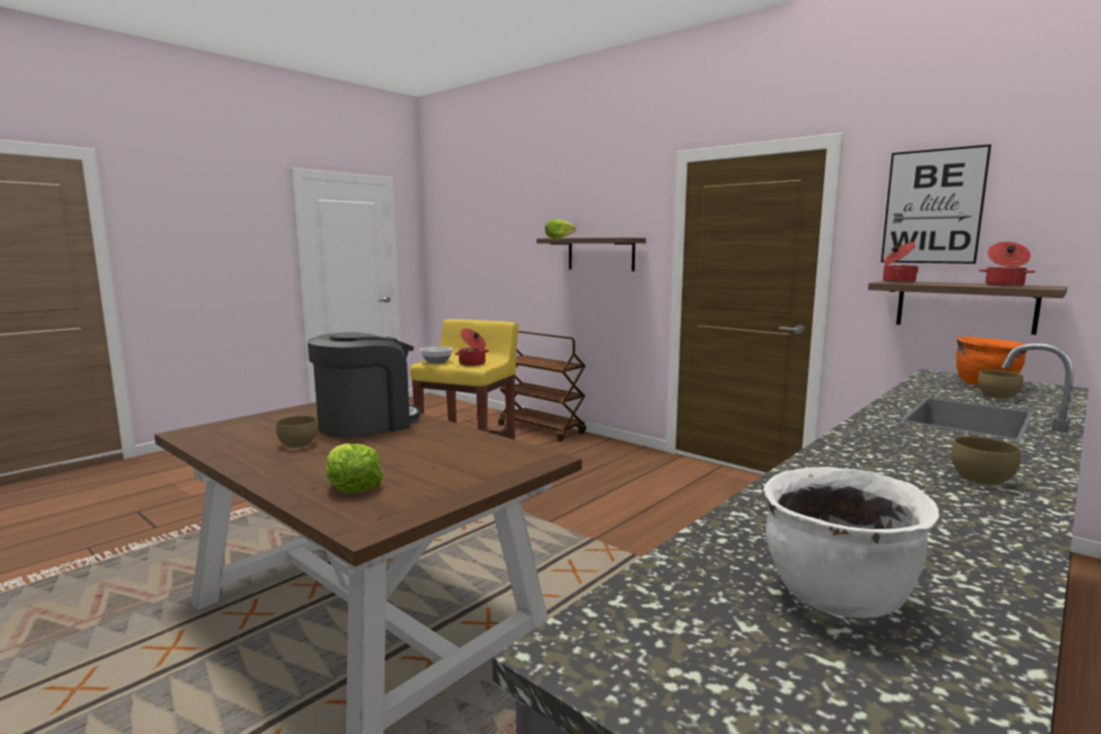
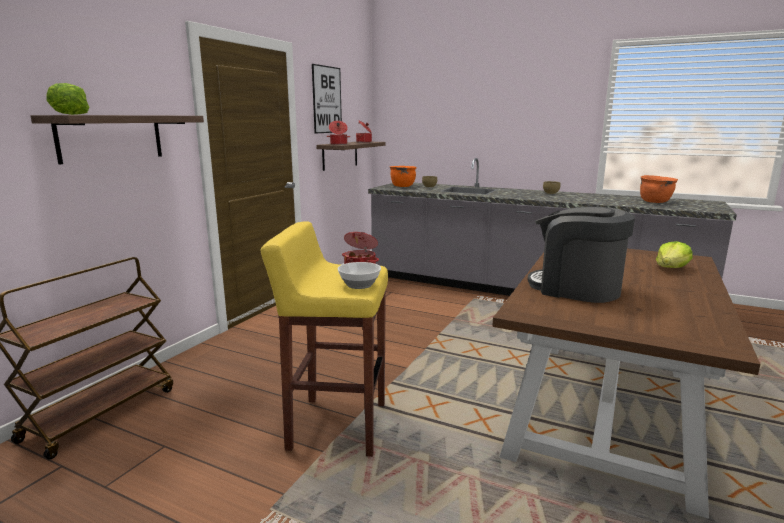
camera: 105 degrees left, 5 degrees up
(299, 445) = (654, 295): brown bowl -> none
(837, 598) = (655, 202): white cooking pot -> orange cooking pot

